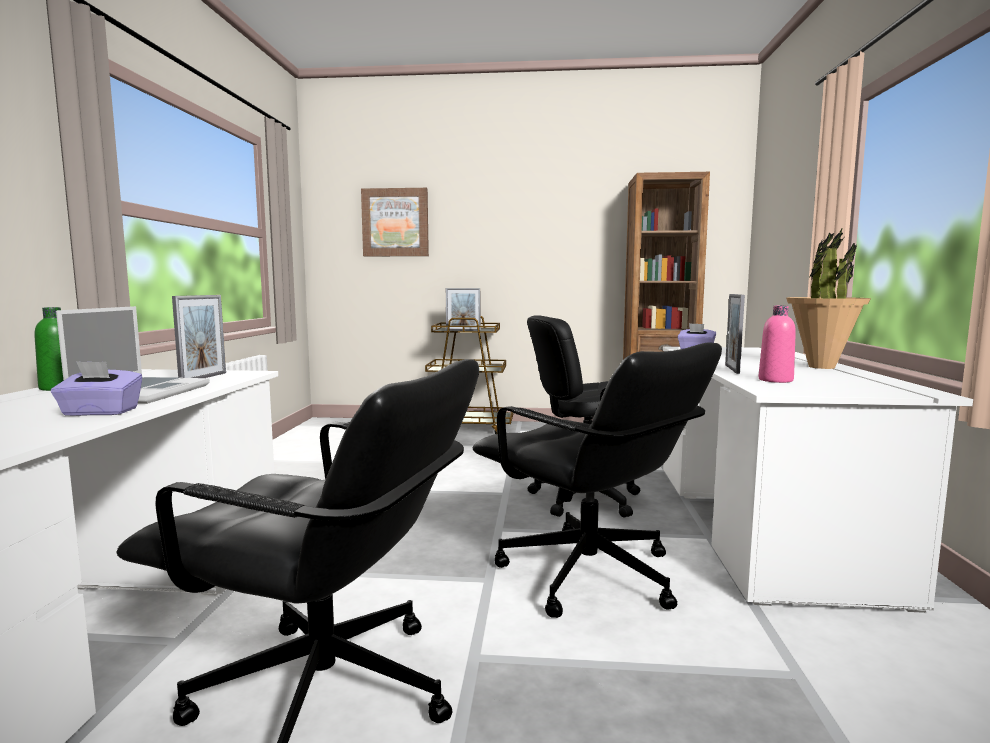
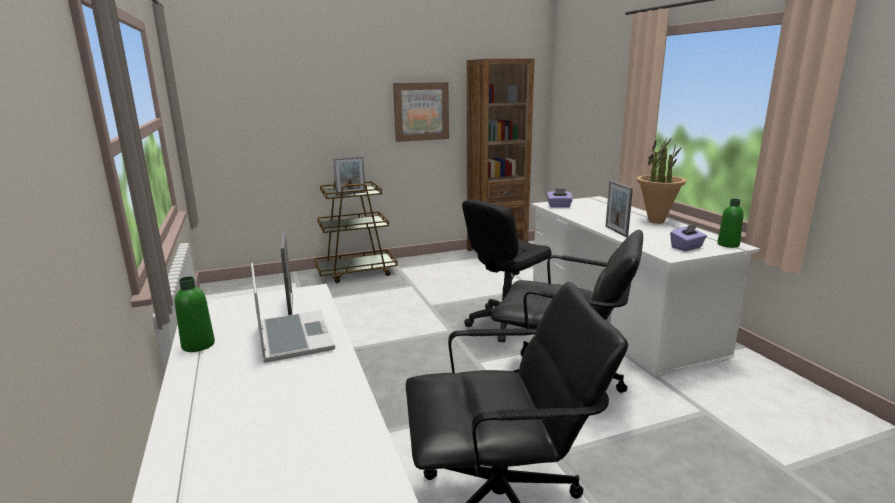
camera: 25 degrees left, 10 degrees up
(100, 412) = (324, 369): purple tissue box -> purple tissue box (687, 248)
(395, 222) = (267, 95): picture -> picture (421, 111)
(775, 380) = (656, 242): pink bottle -> none
(909, 391) = (728, 245): none -> green bottle

